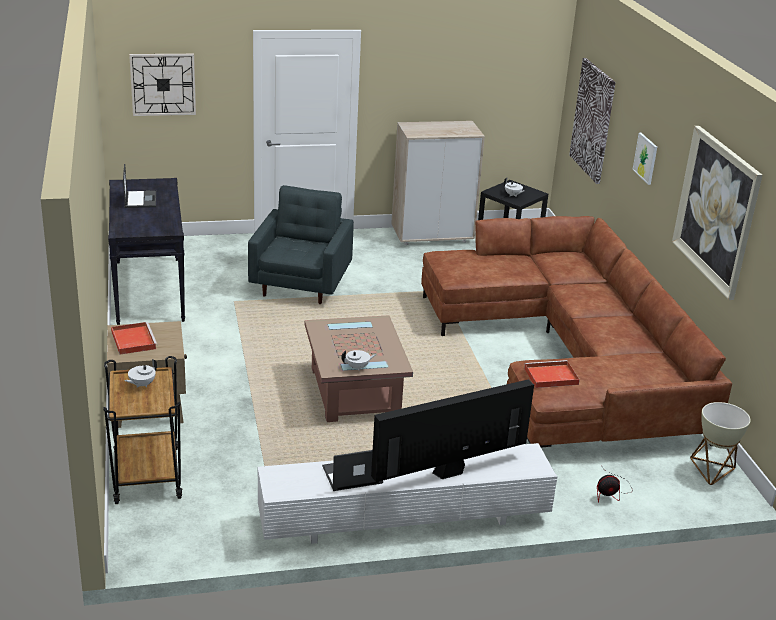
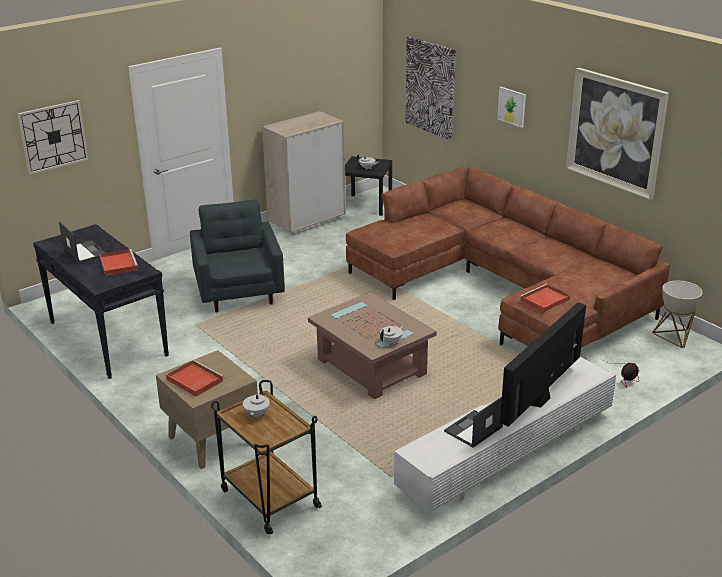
camera: 25 degrees left, 0 degrees up
(156, 217) = (118, 264): none -> red tray

